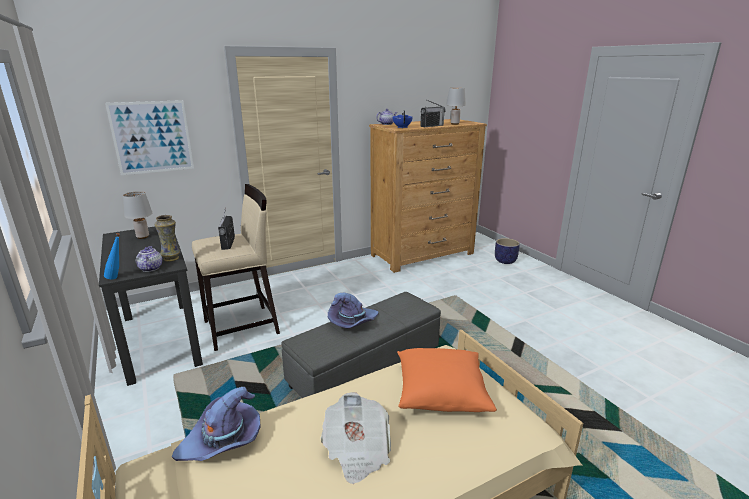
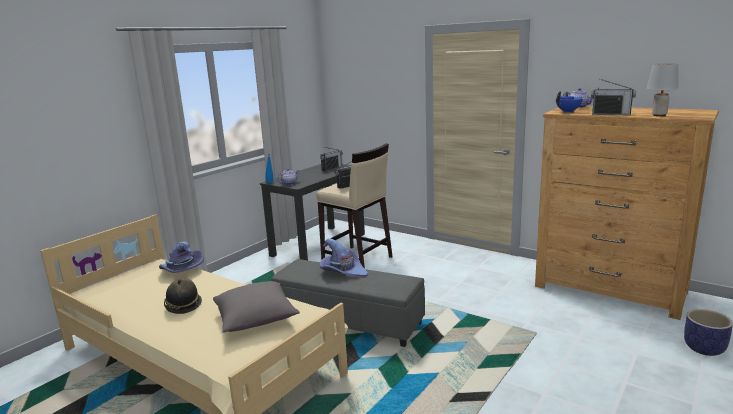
camera: 65 degrees right, 5 degrees down
(143, 236) = (332, 168): grey table lamp -> radio
(152, 137) = (371, 99): picture -> none
(171, 258) = (307, 183): vase -> none
(357, 451) = (183, 306): newspaper -> hat
(441, 393) = (256, 319): orange pillow -> grey pillow

